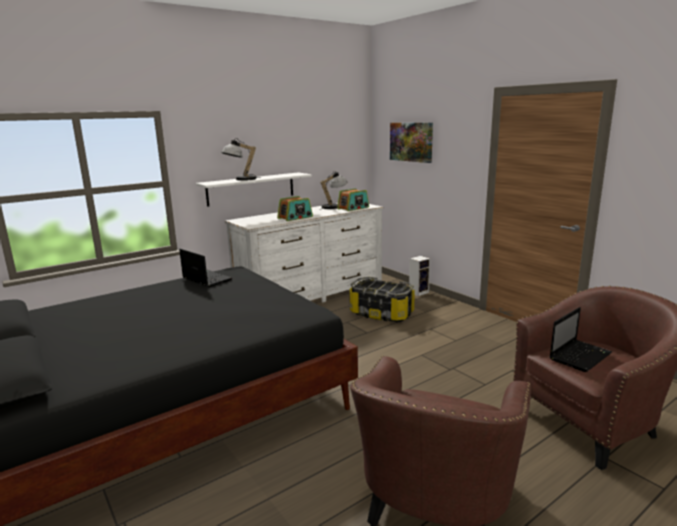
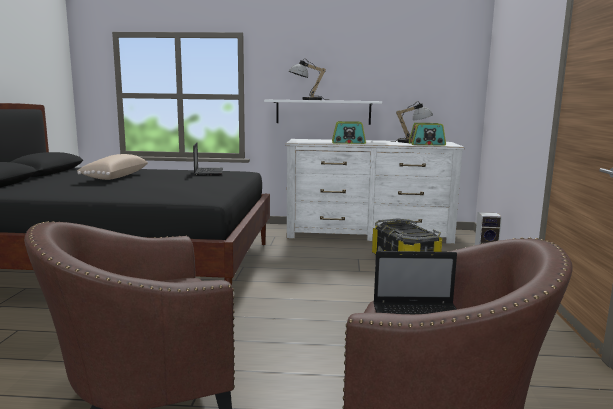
camera: 40 degrees right, 5 degrees down
(129, 315) = (114, 177): none -> beige pillow
(411, 142) = (509, 68): picture -> none

